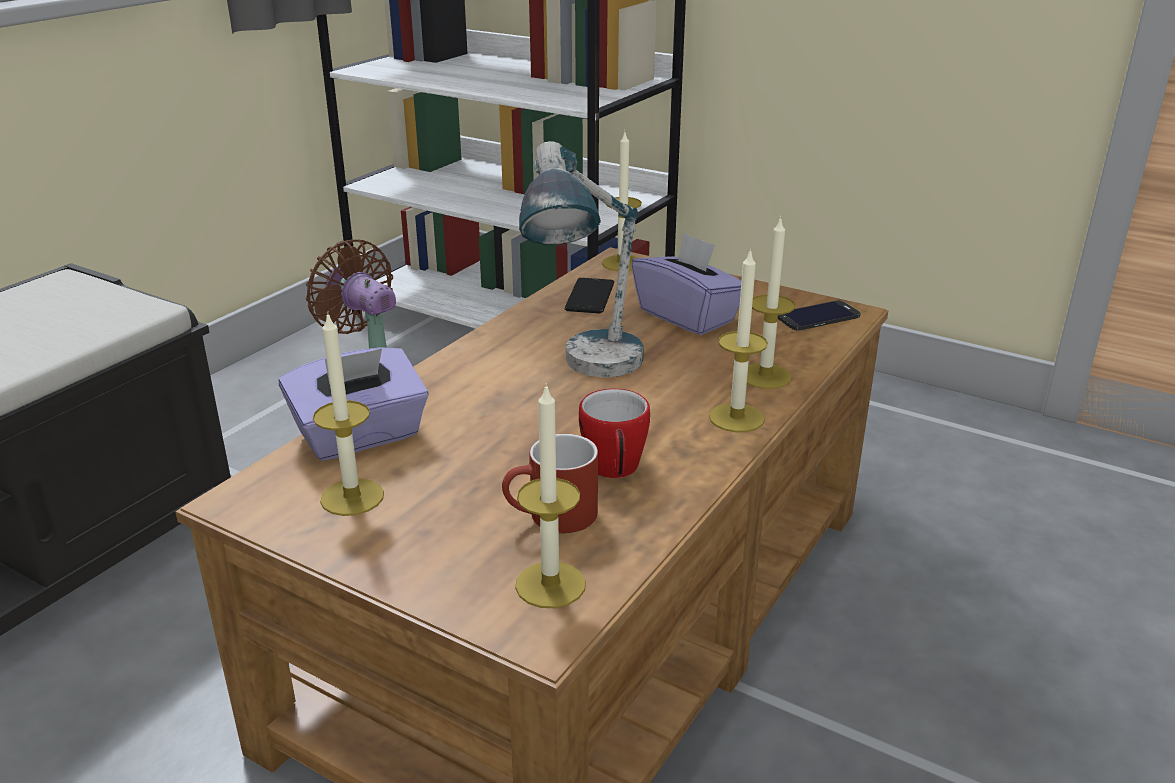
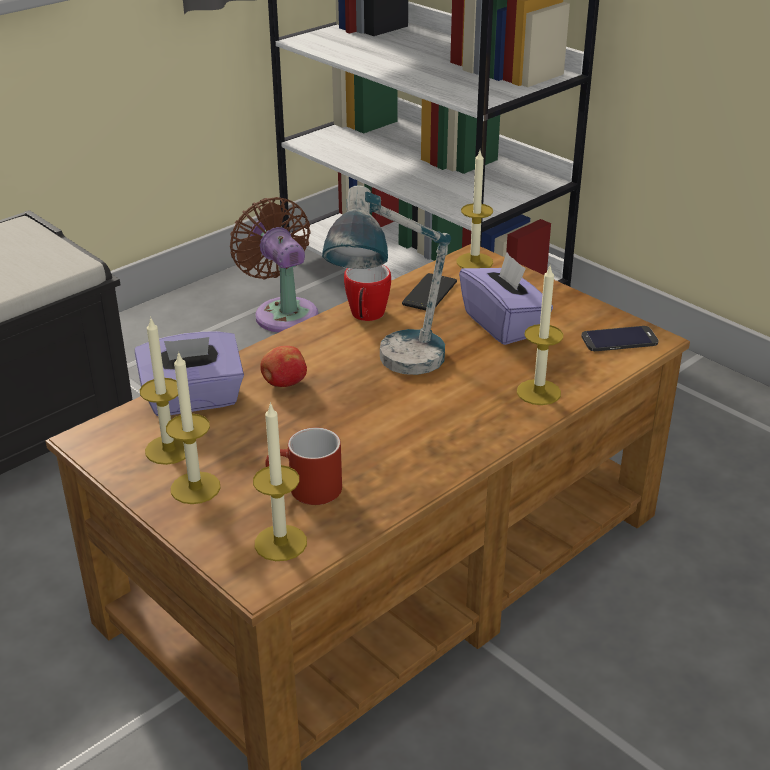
camera: 15 degrees right, 5 degrees up
(467, 405) = (284, 383): none -> apple
(615, 471) = (371, 459): mug -> mug (366, 317)
(736, 418) = (493, 427): candle -> candle (195, 488)

